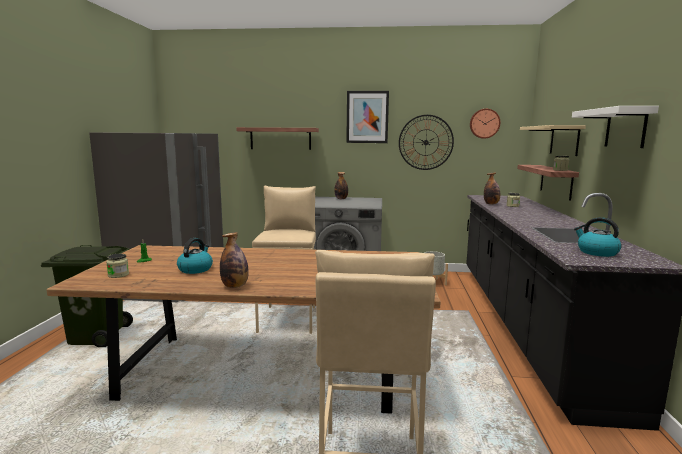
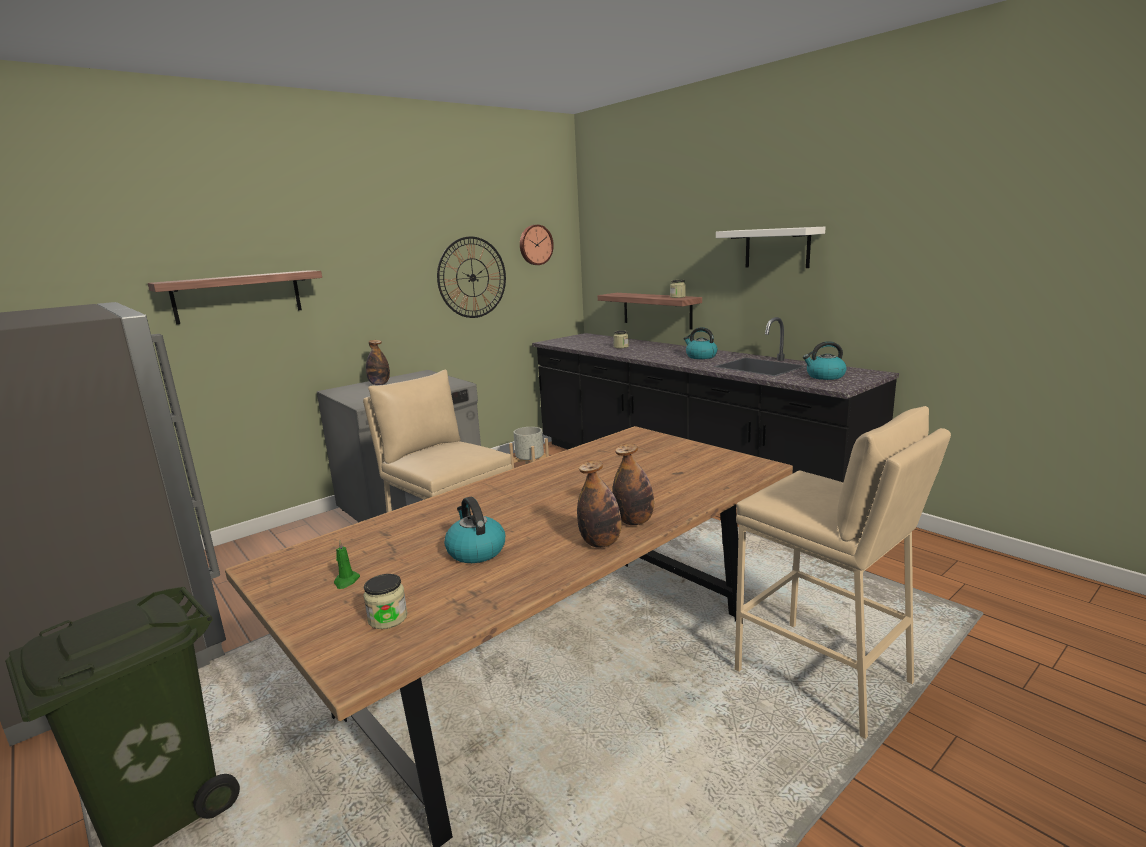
camera: 45 degrees left, 5 degrees up
(367, 117) = (386, 245): picture -> none
(491, 204) = (596, 349): bottle -> bottle (634, 521)
(546, 221) = (700, 356): none -> kettle
(564, 140) = (664, 262): beige shelf -> none

